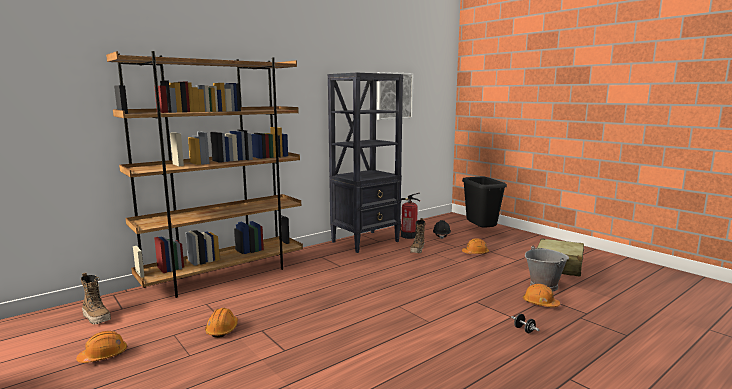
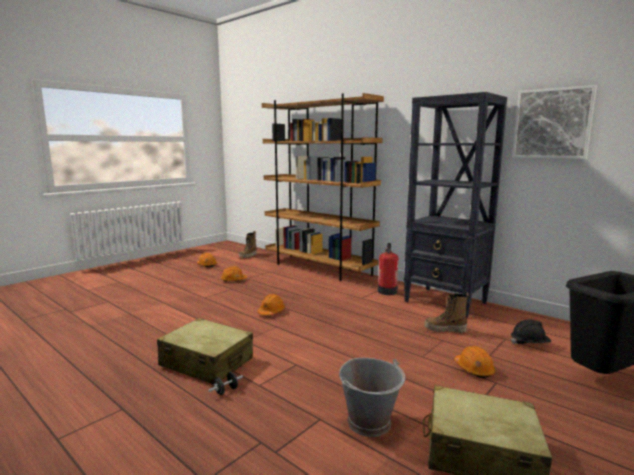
camera: 80 degrees right, 0 degrees up
(408, 236) = (498, 322): fire extinguisher -> fire extinguisher (387, 291)
(477, 340) = (207, 362): none -> beige suitcase
(540, 303) = (302, 411): orange hard hat -> orange hard hat (271, 312)

